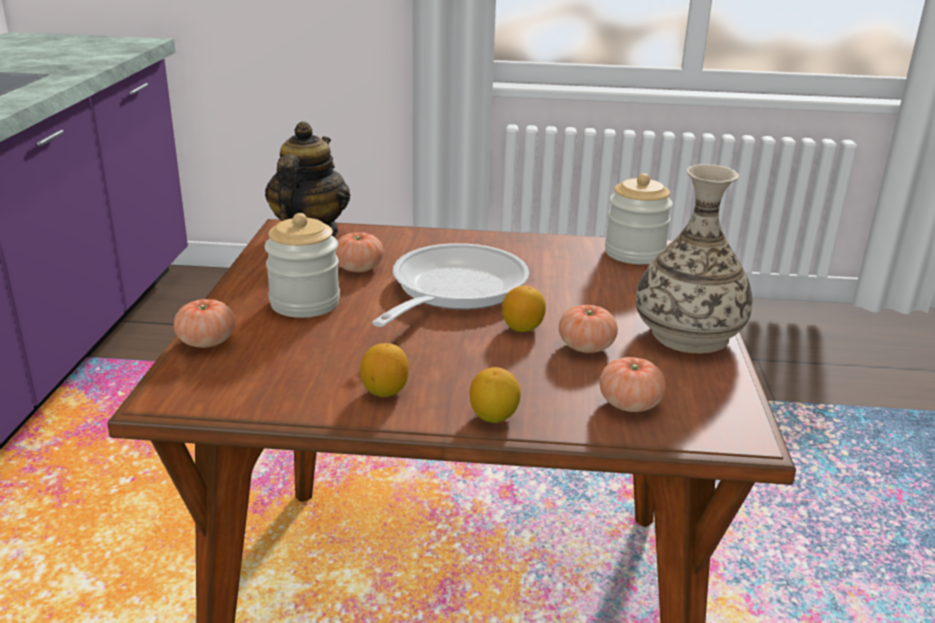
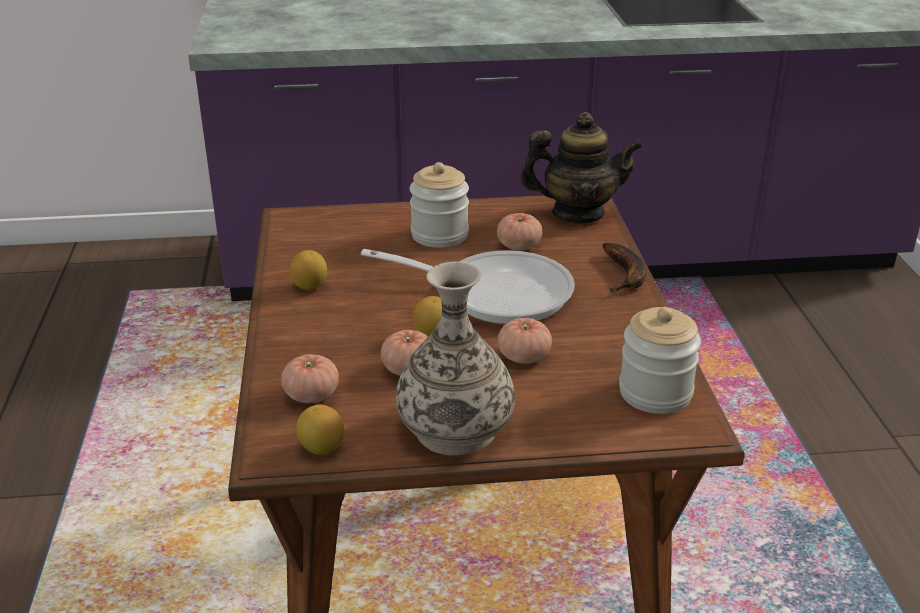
camera: 80 degrees right, 5 degrees up
(207, 341) = (364, 213): tomato -> tomato (524, 356)
(445, 234) = (626, 275): none -> banana
(494, 417) = (281, 333): lemon -> lemon (321, 448)

